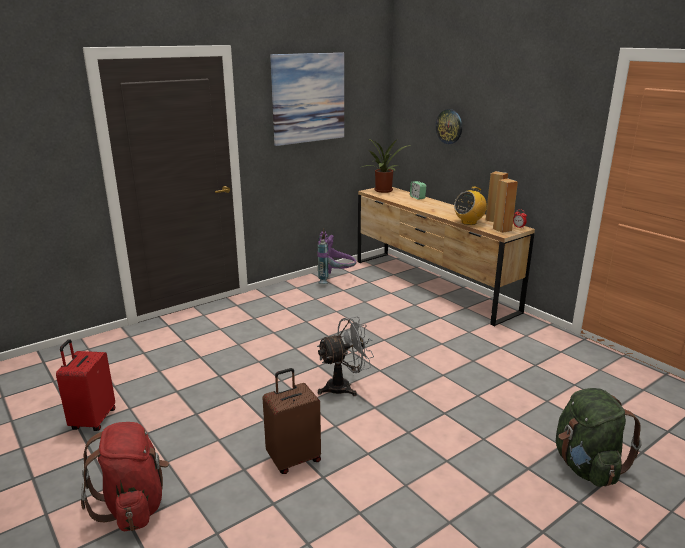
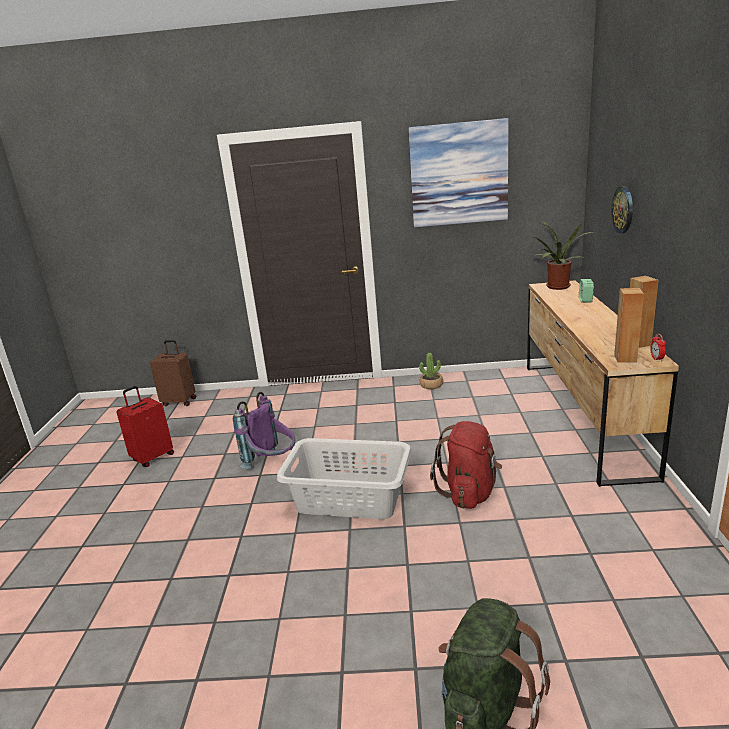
camera: 40 degrees right, 0 degrees up
(134, 505) = (99, 534): red backpack -> red backpack (469, 493)
(293, 459) = (229, 548): brown suitcase -> brown suitcase (179, 401)
(299, 288) = (431, 385): none -> potted plant
(335, 279) = (478, 383): purple backpack -> purple backpack (272, 465)
(344, 386) = (349, 498): grey fan -> grey laundry basket
(469, 222) = (596, 341): radio -> none

